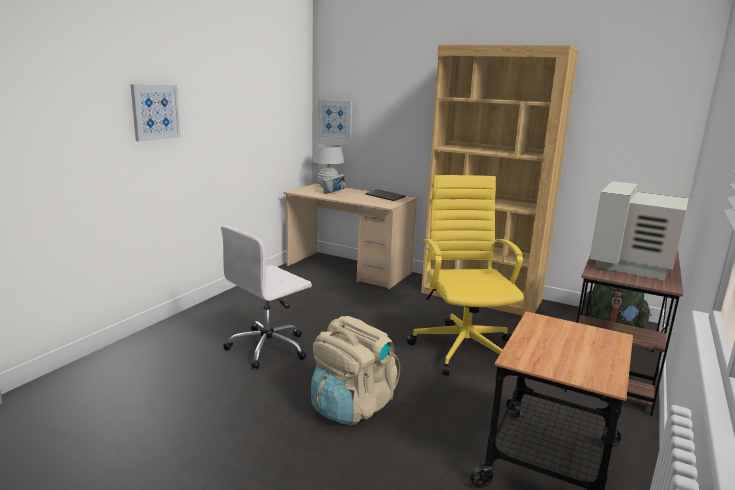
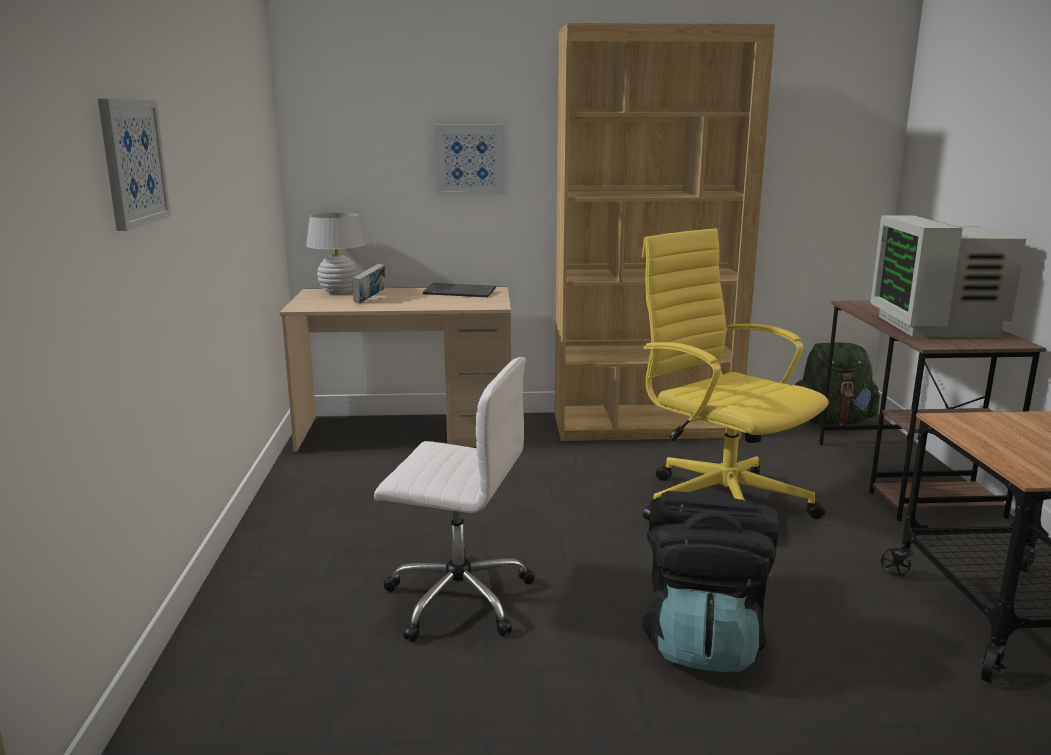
camera: 30 degrees left, 0 degrees up
(269, 347) = (456, 597): white office chair -> white office chair turned 90 degrees counterclockwise
(335, 119) = (332, 165): picture -> picture (469, 159)
(352, 406) = (704, 640): beige backpack -> black backpack

